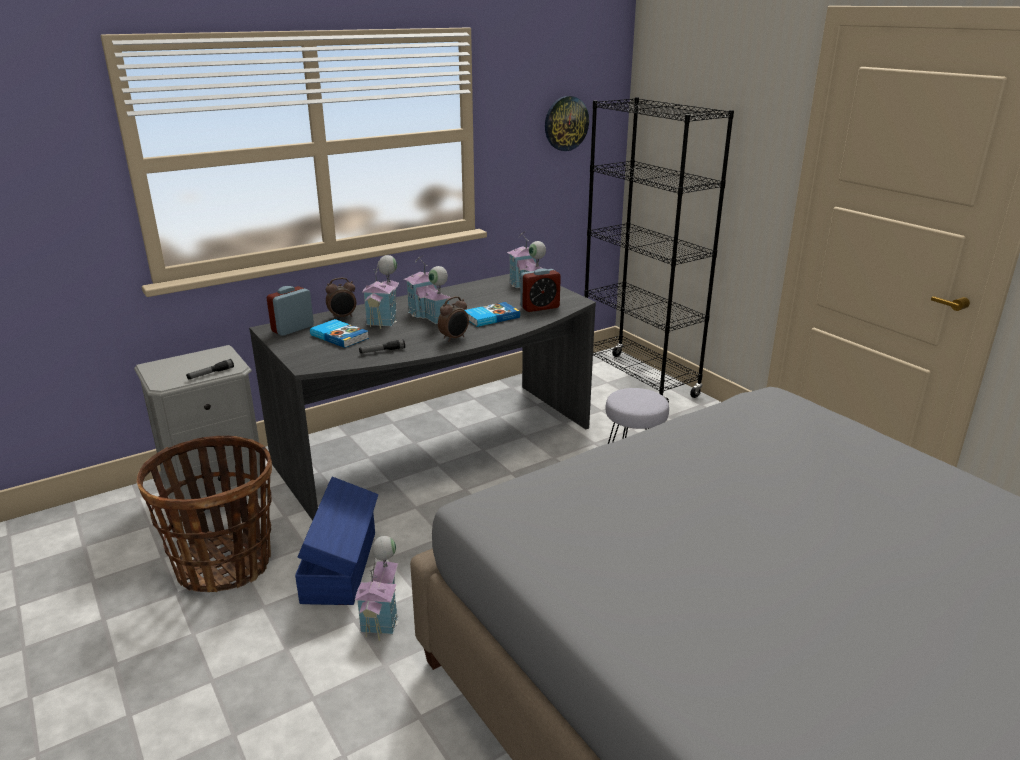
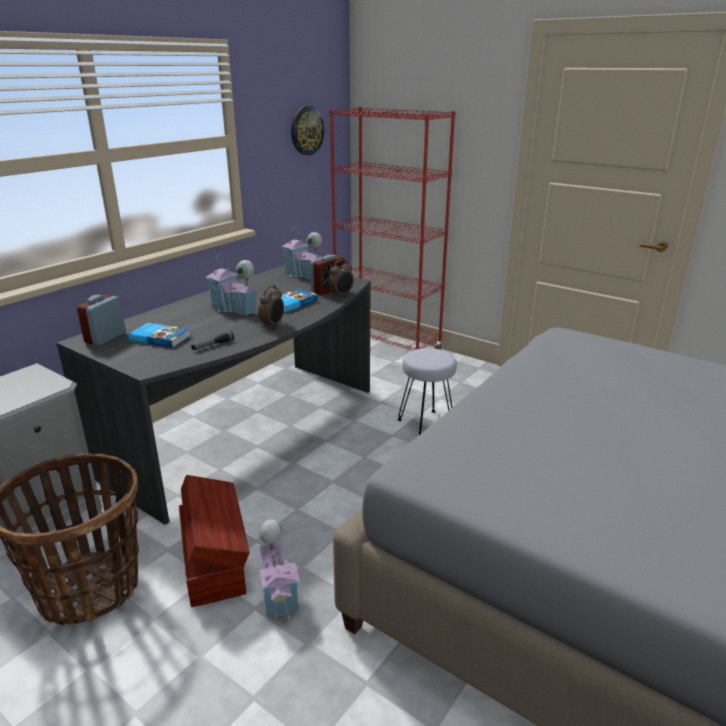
camera: 20 degrees left, 0 degrees up
(210, 374) = (35, 394): flashlight -> none
(342, 566) = (214, 559): blue storage box -> brown storage box
(343, 317) = (150, 320): alarm clock -> alarm clock (341, 295)
(385, 318) = (193, 316): toy house -> none
(638, 380) = (387, 347): black bookcase -> red bookcase

